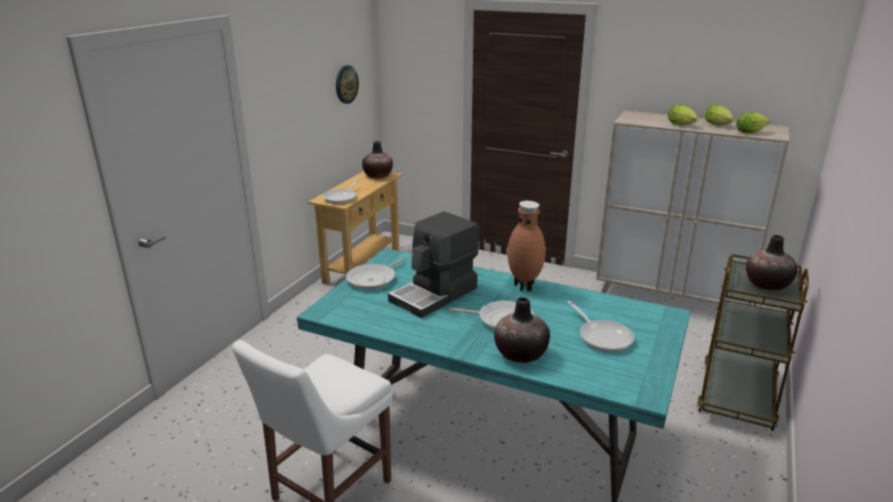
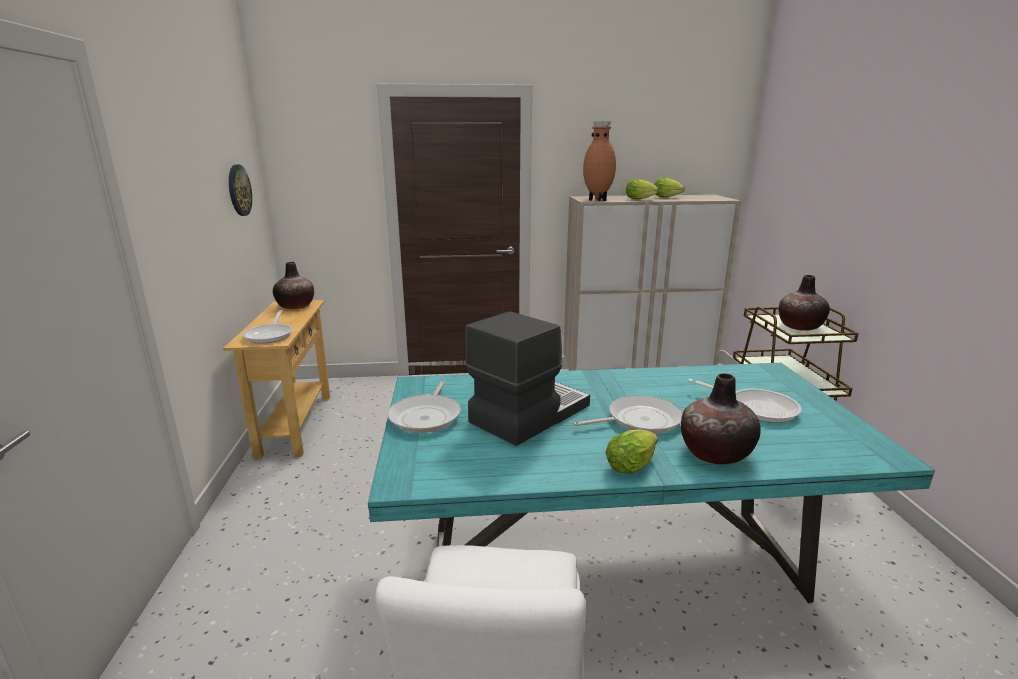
camera: 30 degrees left, 5 degrees down
(435, 294) = (528, 414): coffee machine -> coffee machine turned 150 degrees counterclockwise
(525, 286) = (610, 378): brown vase -> brown vase (598, 200)
(751, 132) = (702, 199): lettuce -> lettuce (633, 465)

